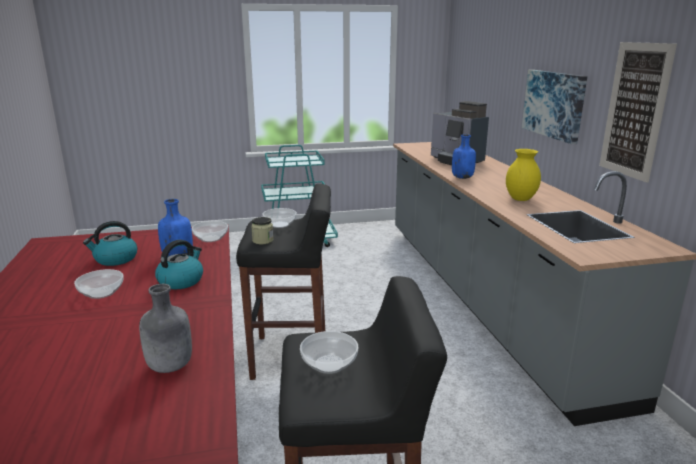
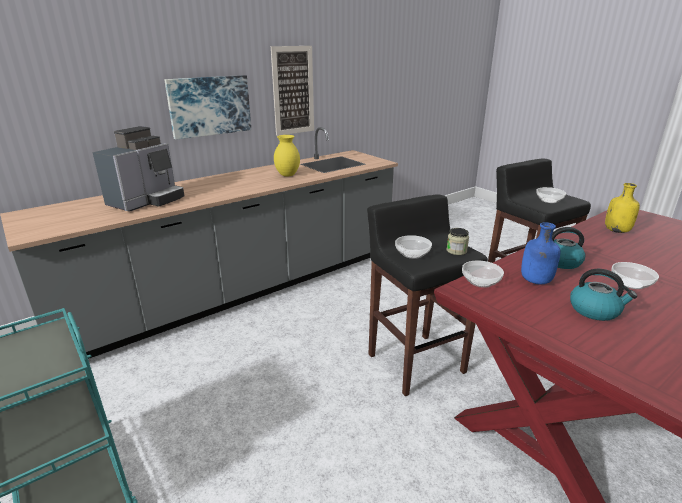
camera: 115 degrees left, 5 degrees up
(170, 367) = (617, 231): grey bottle -> yellow bottle
(462, 177) = (229, 193): blue bottle -> none

